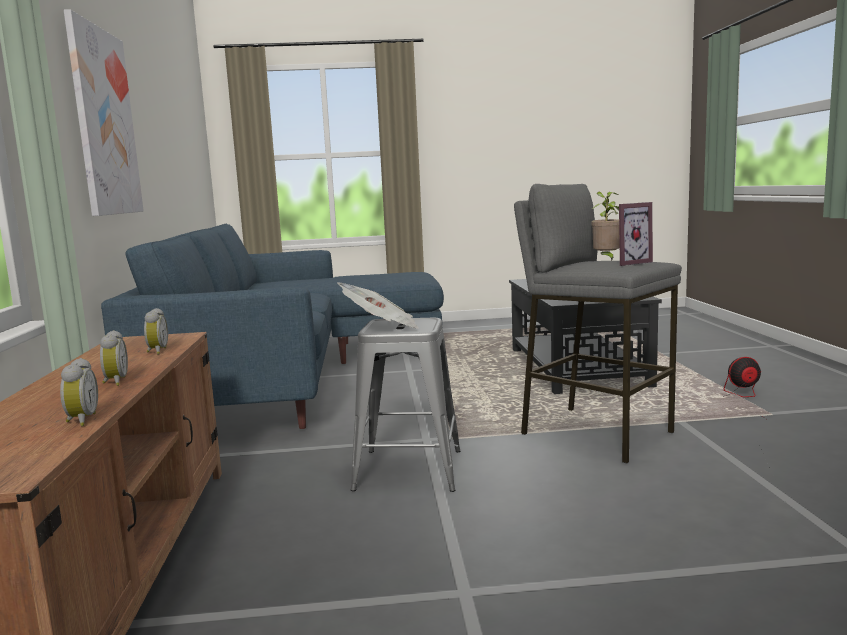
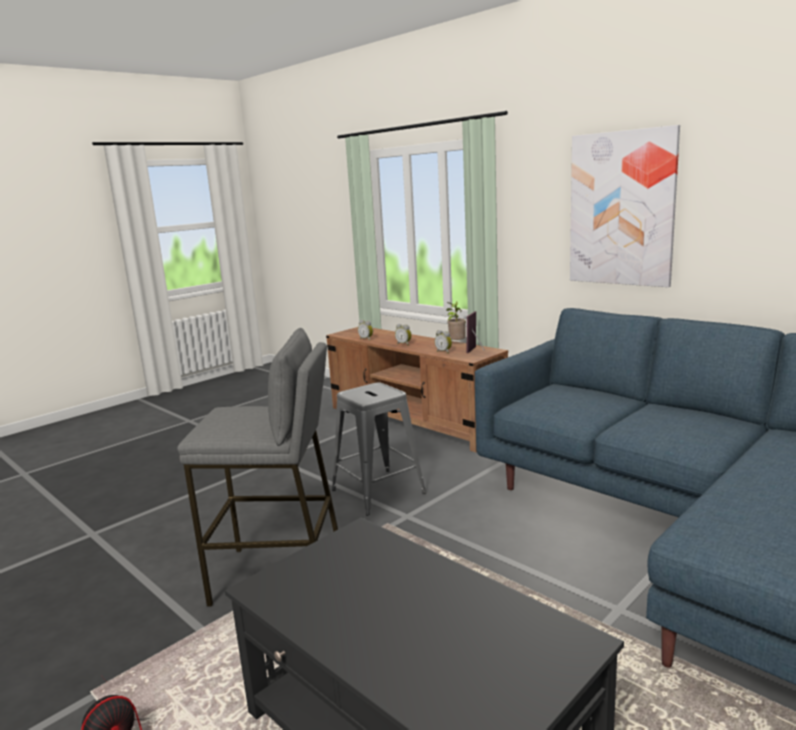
camera: 140 degrees right, 5 degrees up
(381, 327) = (379, 388): newspaper -> none
(606, 259) = (253, 425): potted plant -> potted plant (456, 344)
(629, 263) = (225, 419): picture frame -> picture frame (477, 350)

